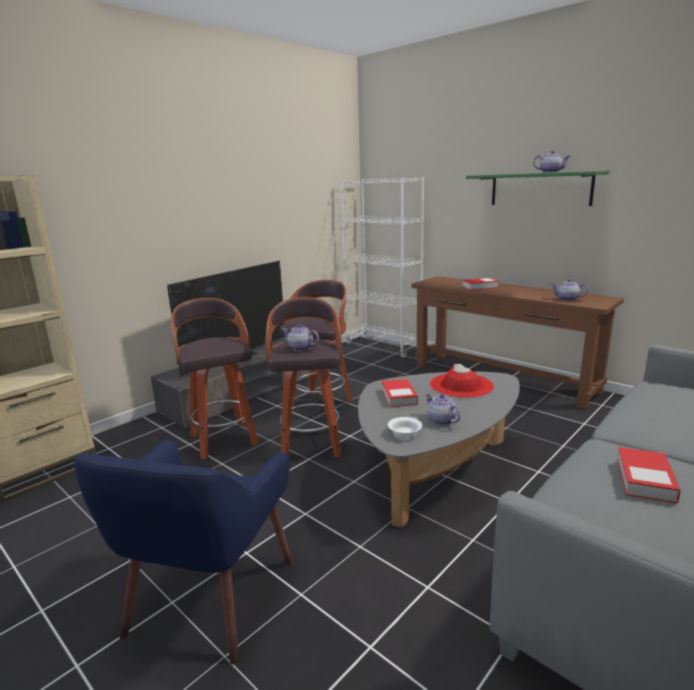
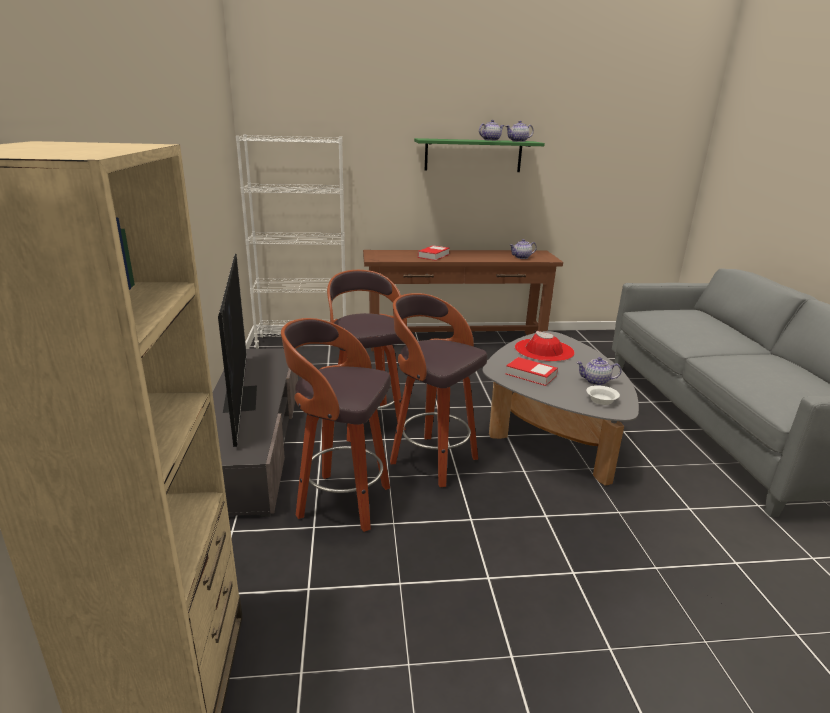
camera: 50 degrees left, 5 degrees up
(209, 597) = (622, 621): blue armchair -> none
(300, 348) = (445, 353): teapot -> teapot (518, 141)
(645, 480) = (771, 369): book -> none

